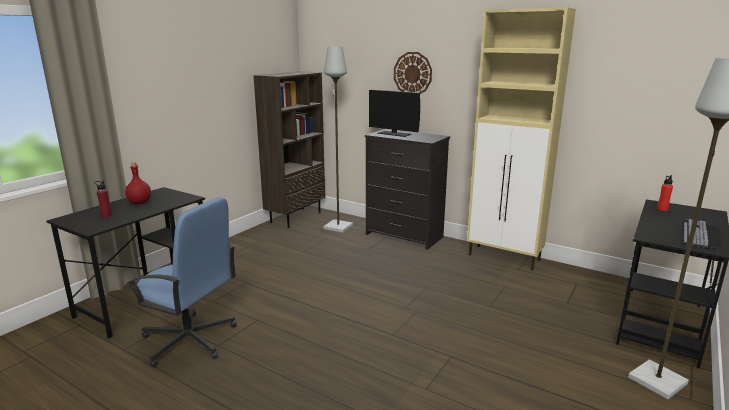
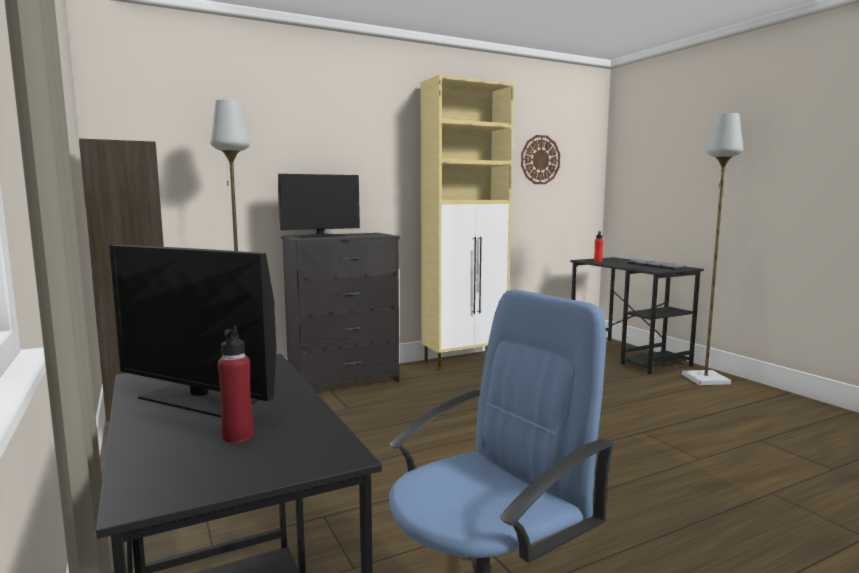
camera: 60 degrees left, 10 degrees down
(140, 202) = (199, 399): red bottle -> monitor
(412, 74) = (318, 154): wall clock -> wall clock (540, 160)

